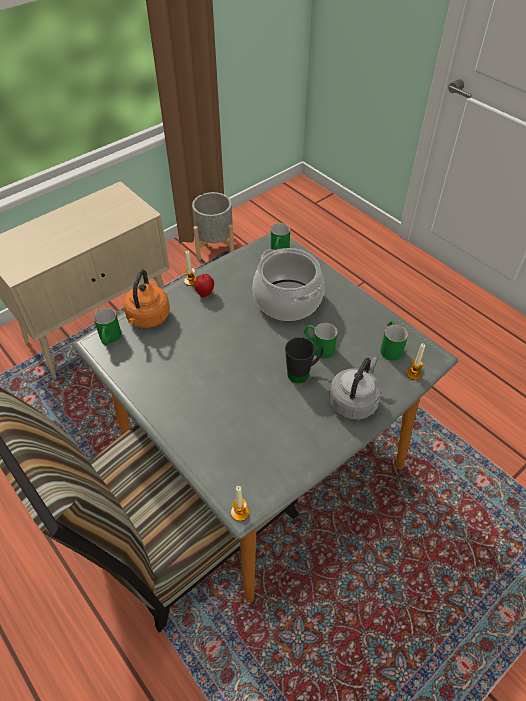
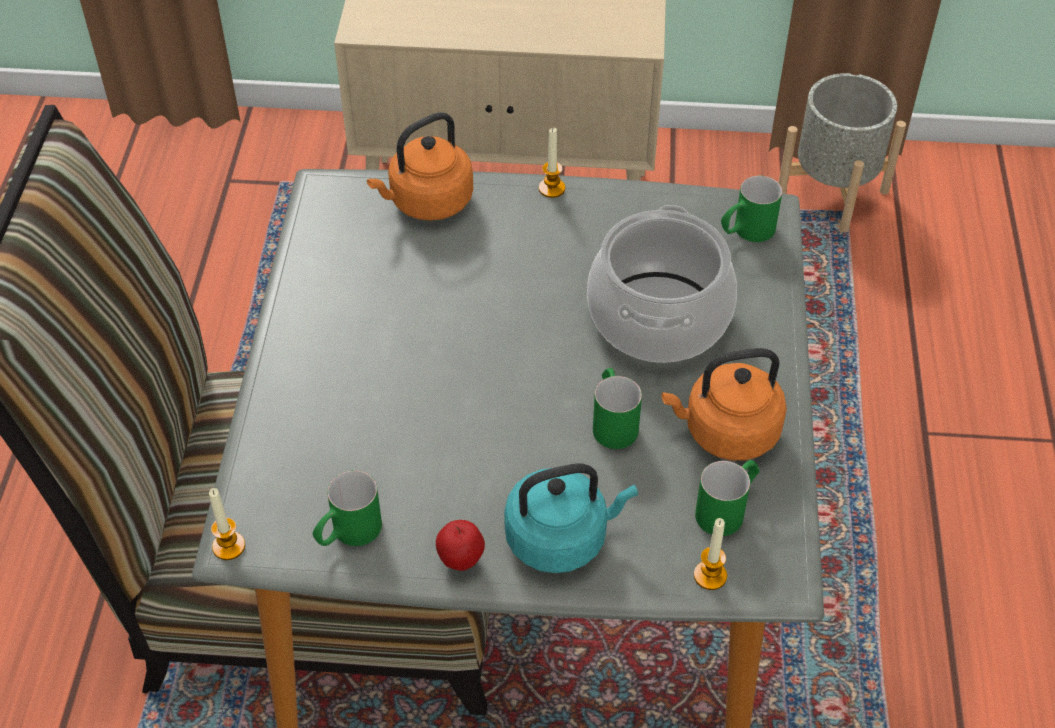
camera: 45 degrees right, 0 degrees up
(109, 339) = (345, 197): green mug -> green mug (348, 534)
(205, 294) = (549, 221): apple -> apple (461, 562)
(303, 373) = (540, 440): black mug -> none
(354, 401) = (561, 538): grey kettle -> turquoise kettle
(358, 322) = (726, 432): none -> orange kettle

